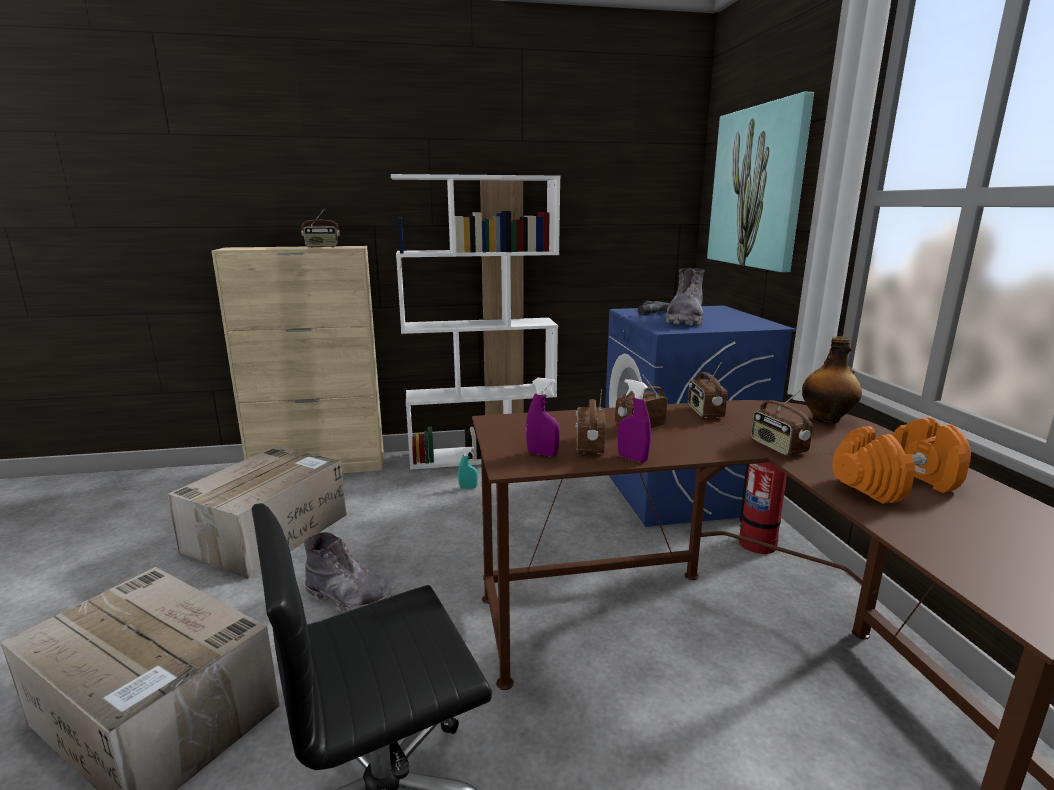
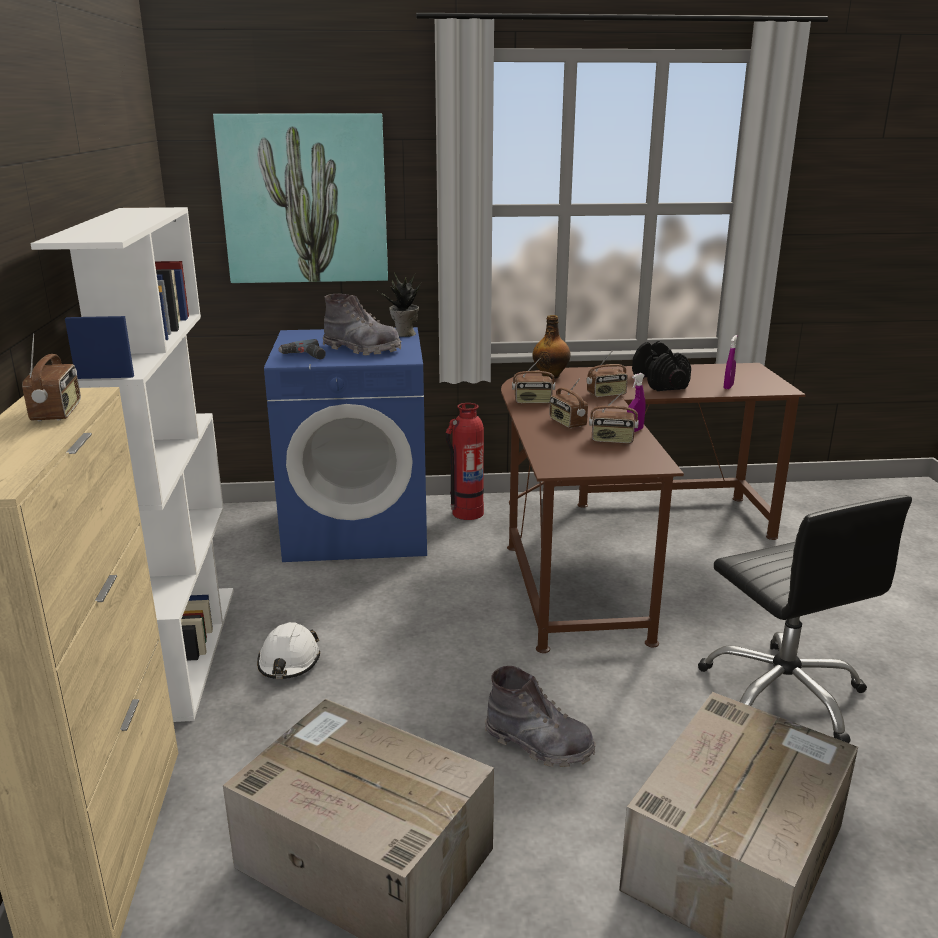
camera: 85 degrees left, 5 degrees up
(349, 598) = (538, 744): grey boot -> grey boot turned 90 degrees clockwise
(468, 487) = (289, 662): turquoise spray bottle -> white hard hat
(542, 454) = (632, 455): purple spray bottle -> purple spray bottle (728, 387)
(758, 327) = (404, 334): none -> potted plant
(895, 484) = (659, 382): orange dumbbell -> black dumbbell

